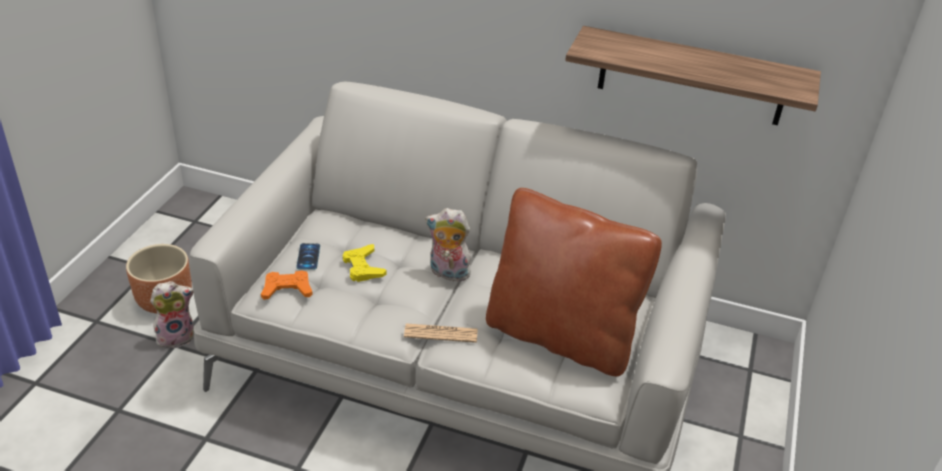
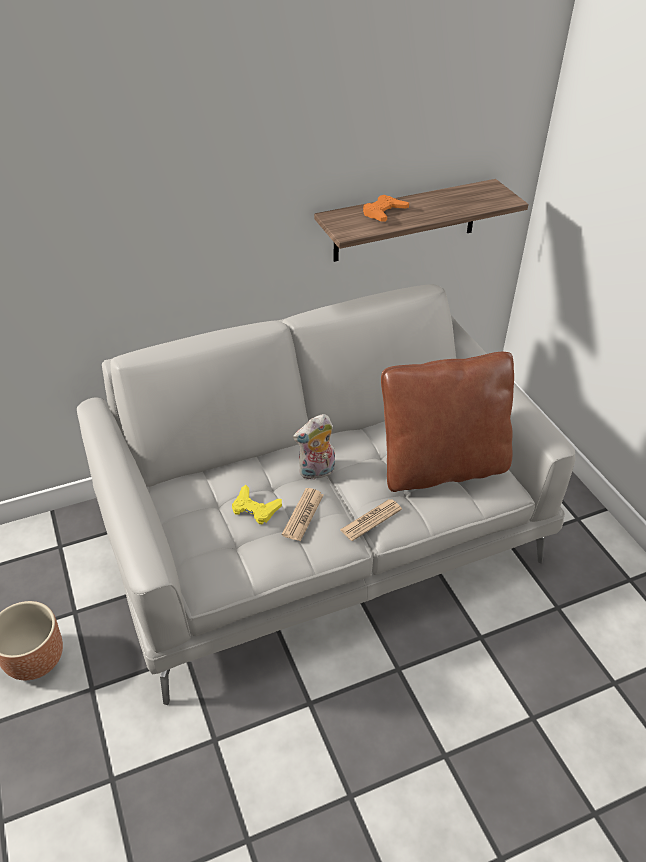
camera: 40 degrees left, 5 degrees up
(176, 336) = (84, 680): plush toy -> none
(287, 289) = (221, 566): orange game controller -> orange game controller (384, 212)
(308, 257) = (204, 529): phone -> none
(392, 294) = (303, 515): none -> newspaper

